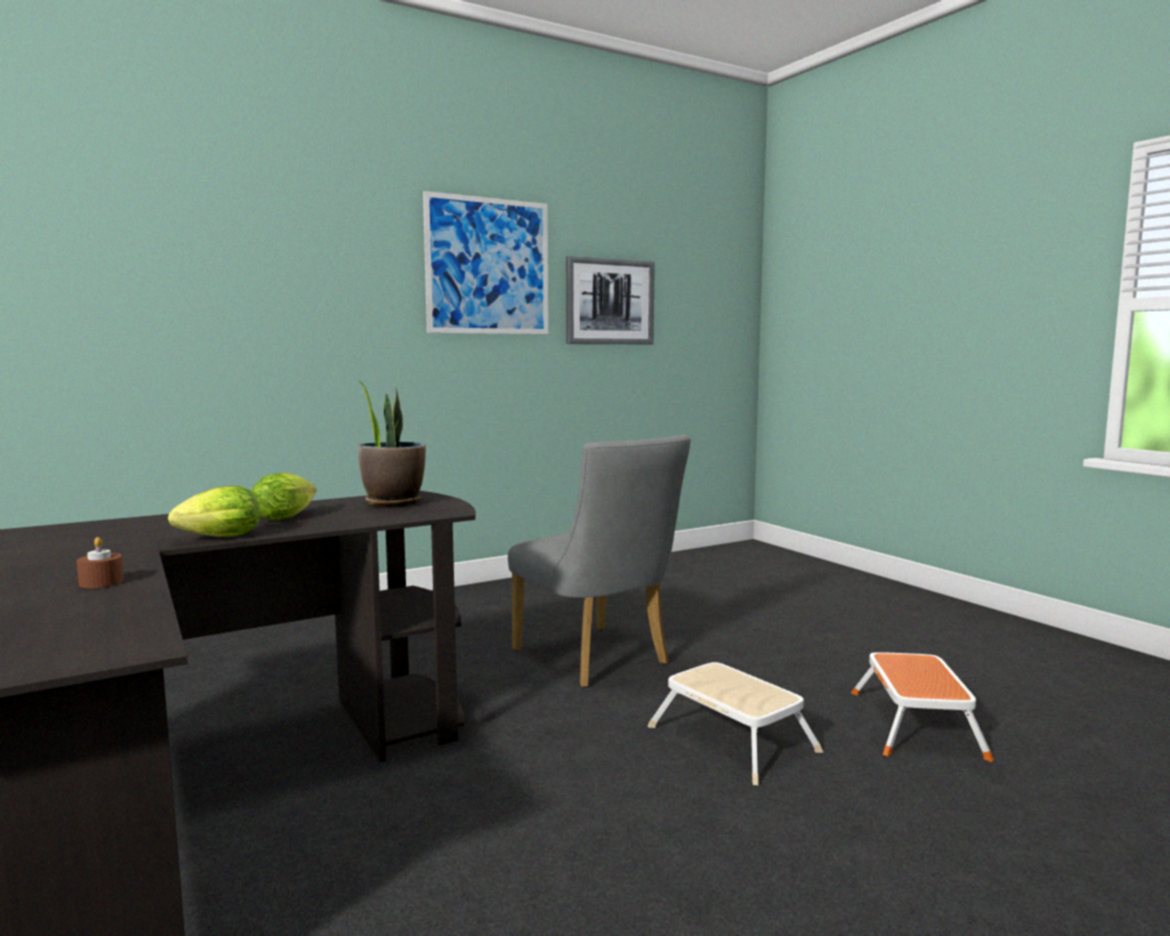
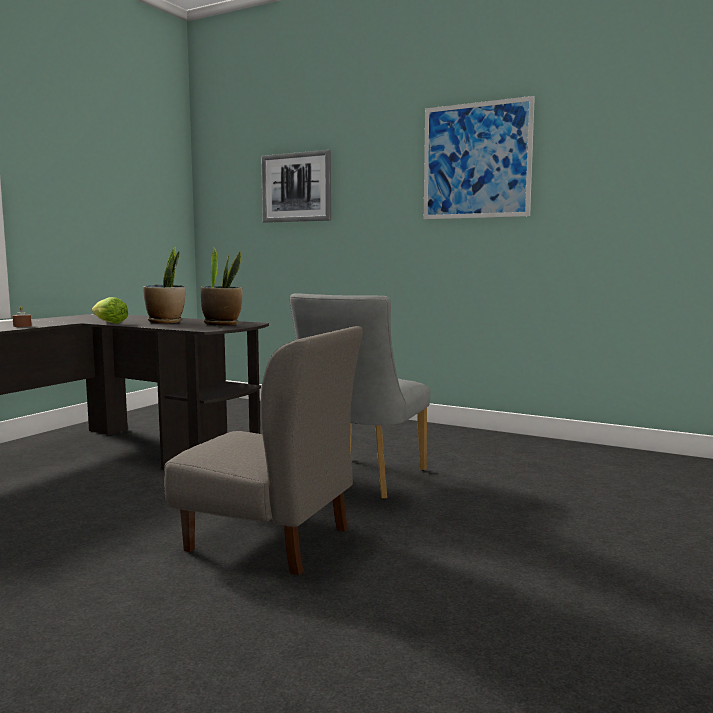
camera: 60 degrees right, 0 degrees up
(287, 517) = (166, 322): lettuce -> potted plant
(610, 302) = (603, 180): picture -> picture (296, 187)
(731, 739) = (269, 540): beige step ladder -> grey chair
(915, 724) = (379, 605): orange step ladder -> none

